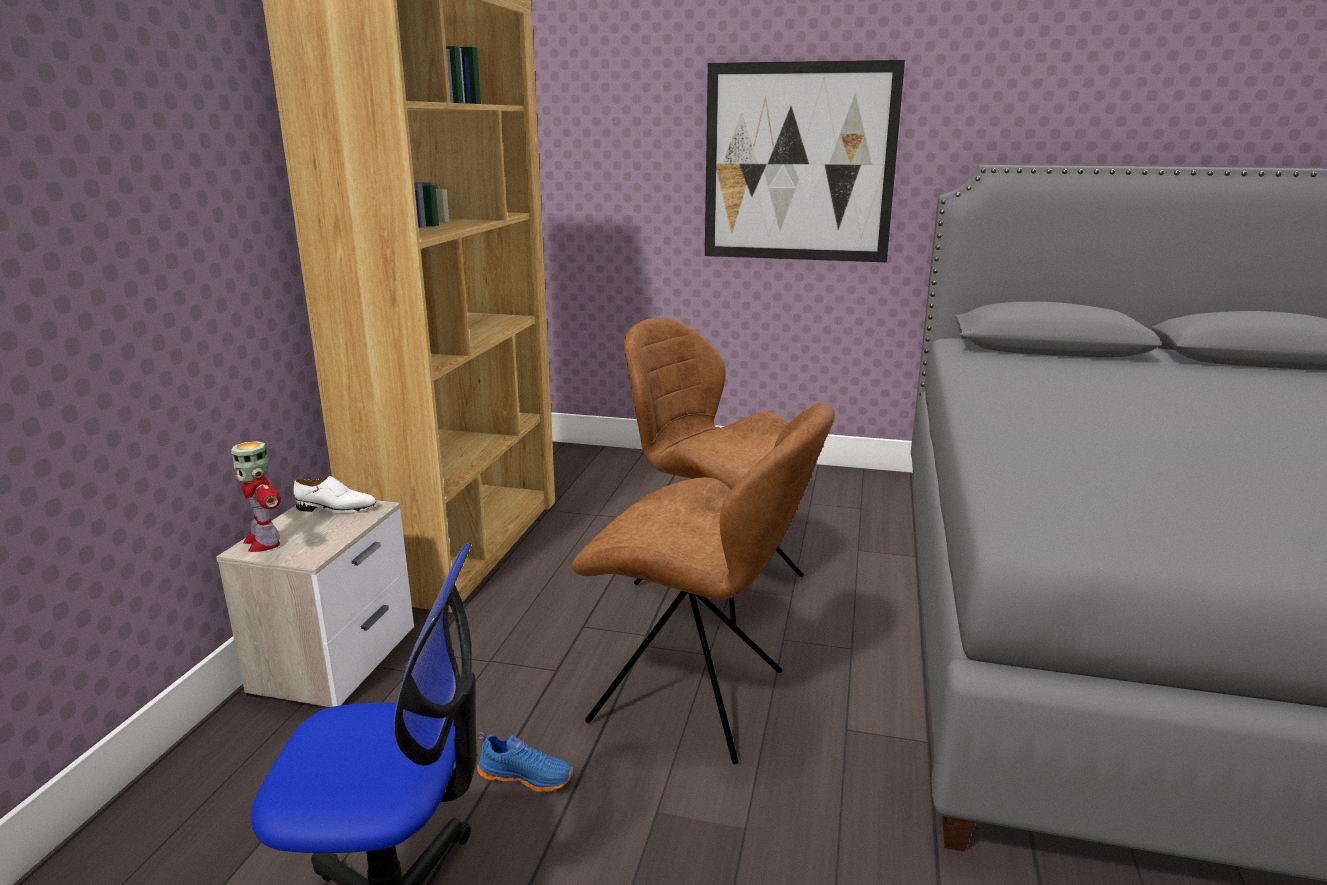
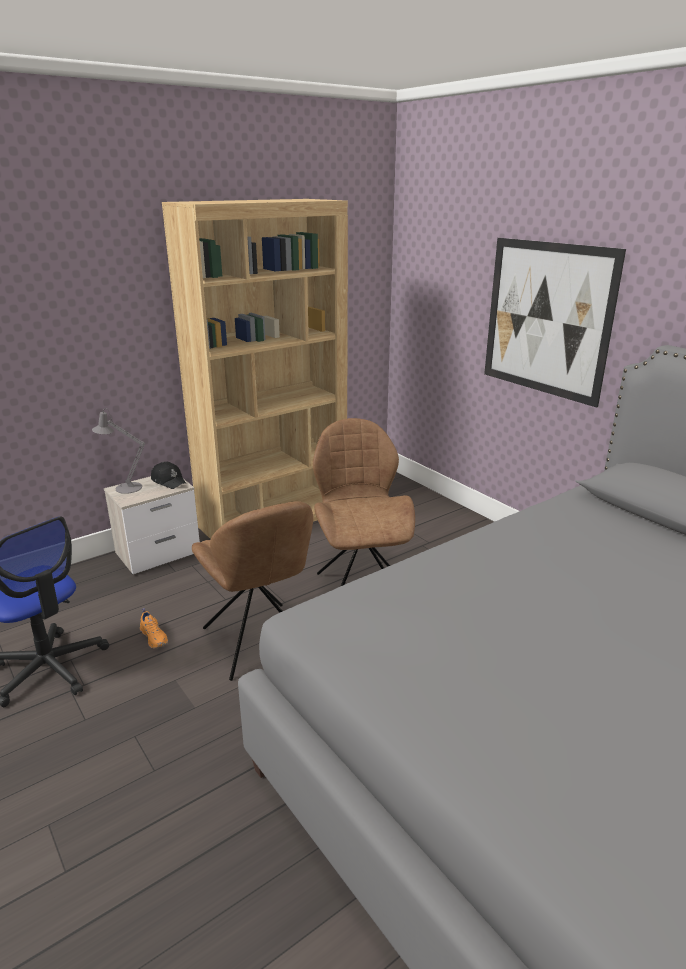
camera: 40 degrees right, 5 degrees up
(264, 542) = (125, 487): toy robot -> grey table lamp
(336, 508) = (169, 481): white shoe -> black cap
(527, 775) = (154, 637): blue shoe -> orange shoe

